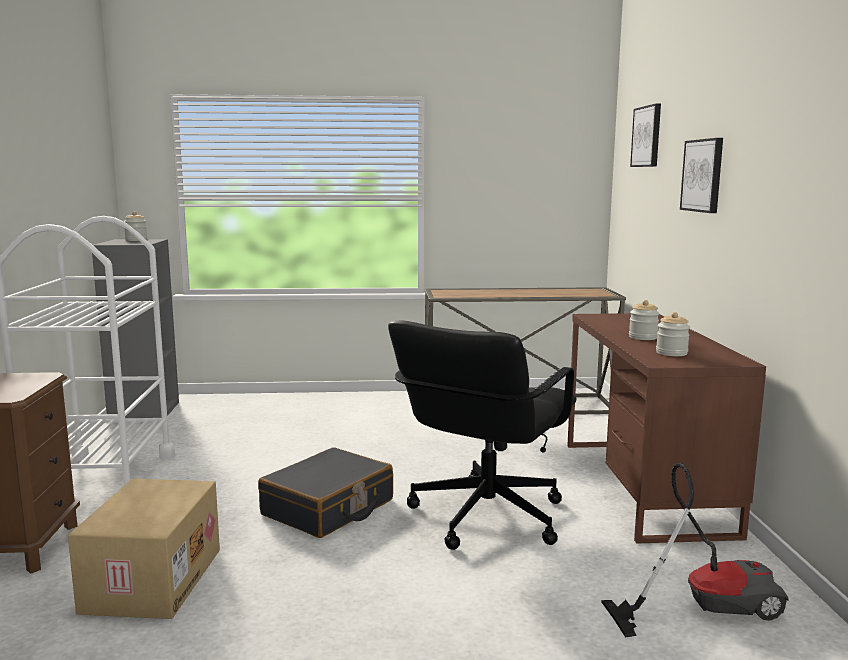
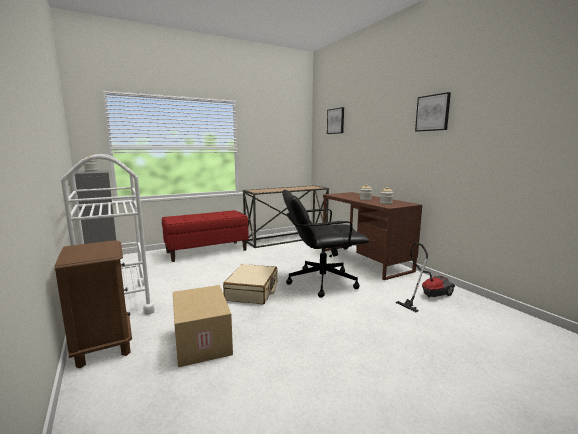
camera: 25 degrees left, 0 degrees up
(328, 508) = (252, 291): black suitcase -> beige suitcase
(333, 409) = (207, 251): none -> red bench
(485, 516) = (321, 281): black office chair -> black office chair turned 75 degrees clockwise
(703, 175) = (374, 135): picture -> picture (432, 113)

